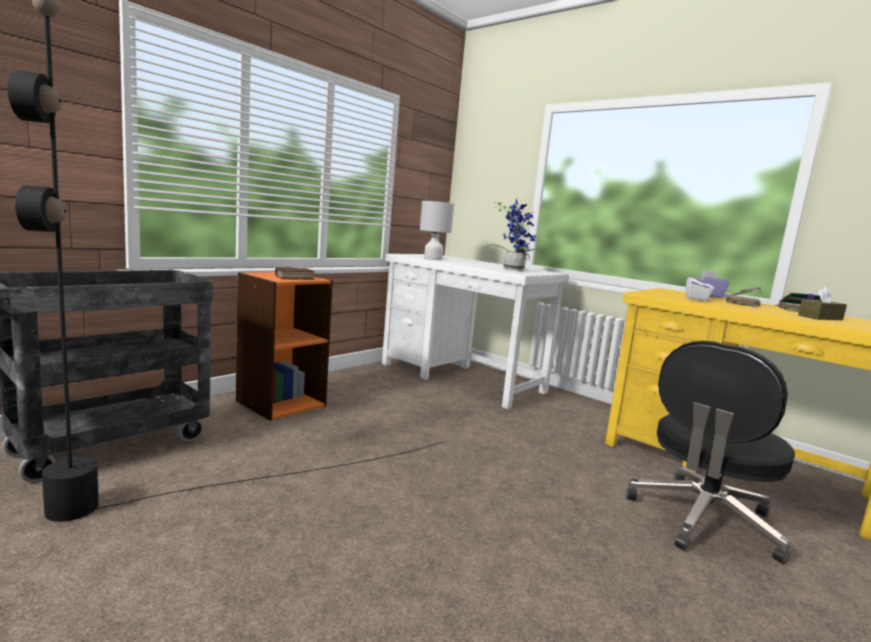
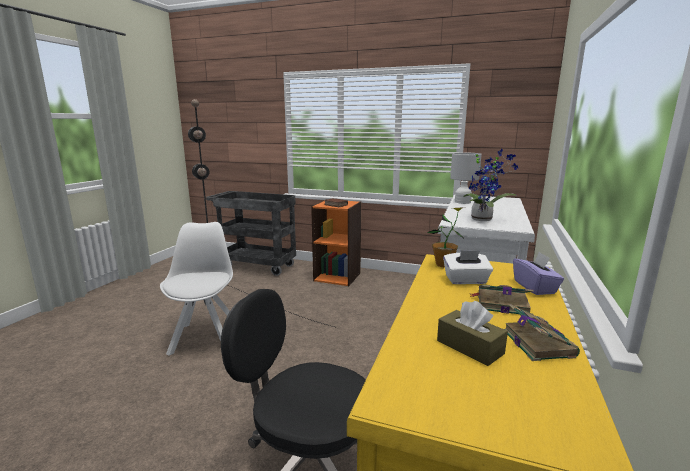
camera: 70 degrees right, 5 degrees up
(382, 553) = (206, 336): none -> white chair
(658, 295) = (443, 264): none -> potted plant

